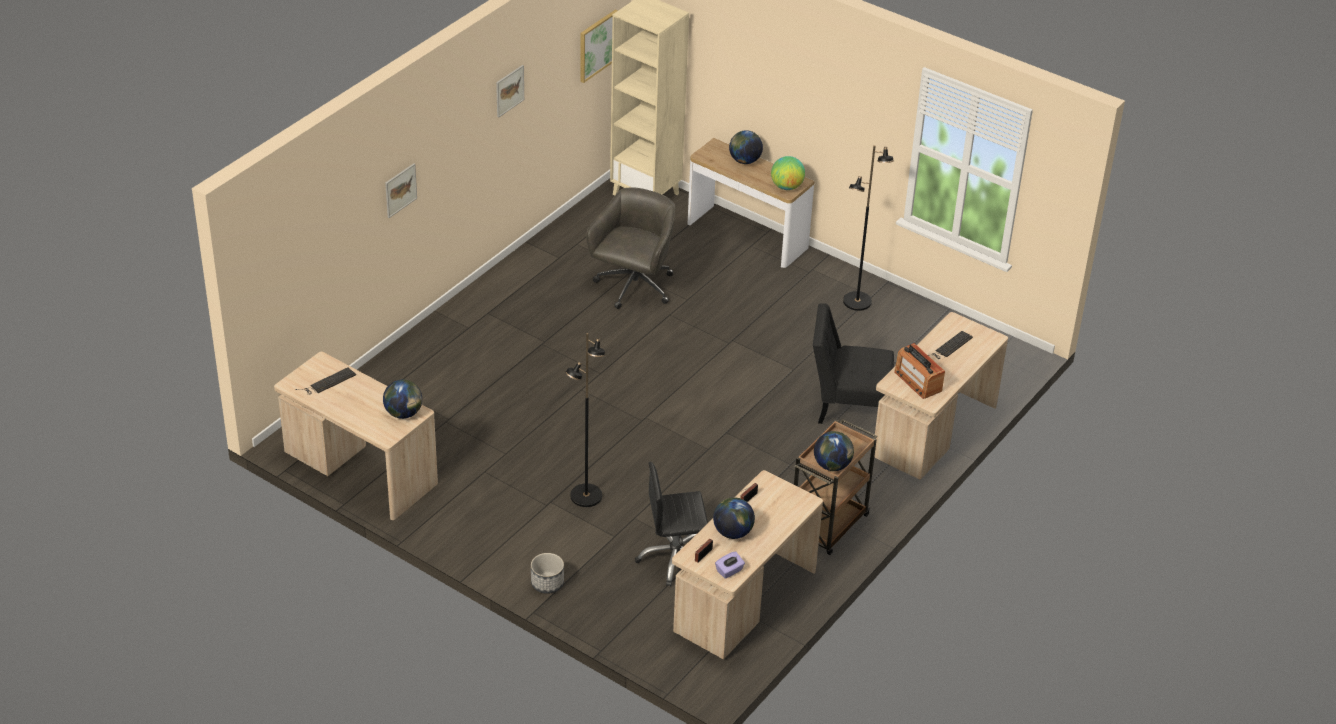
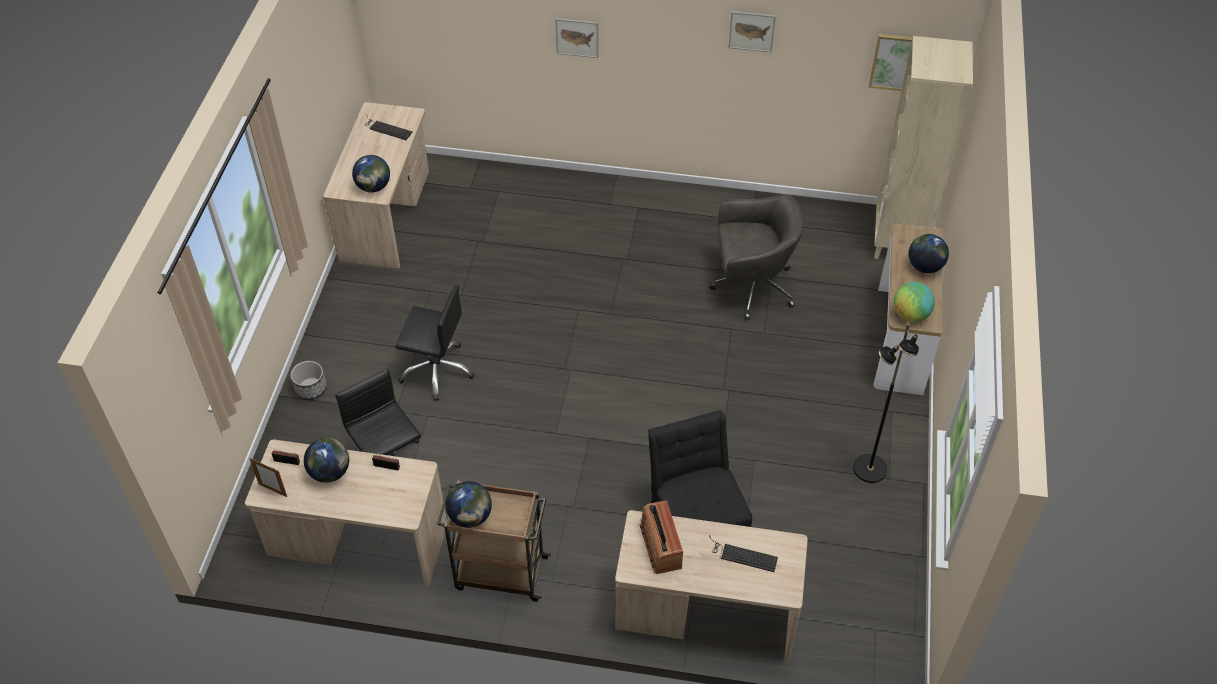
camera: 65 degrees right, 10 degrees up
(585, 496) = (437, 370): black floor lamp -> black office chair
(729, 571) = (273, 490): purple tissue box -> picture frame
(917, 381) = (660, 545): radio -> radio turned 45 degrees counterclockwise

